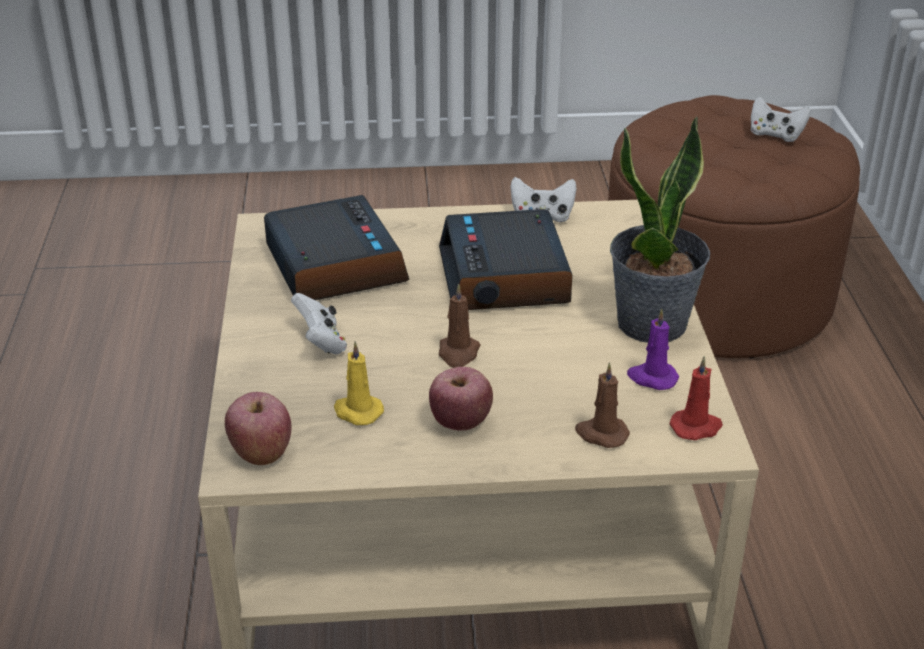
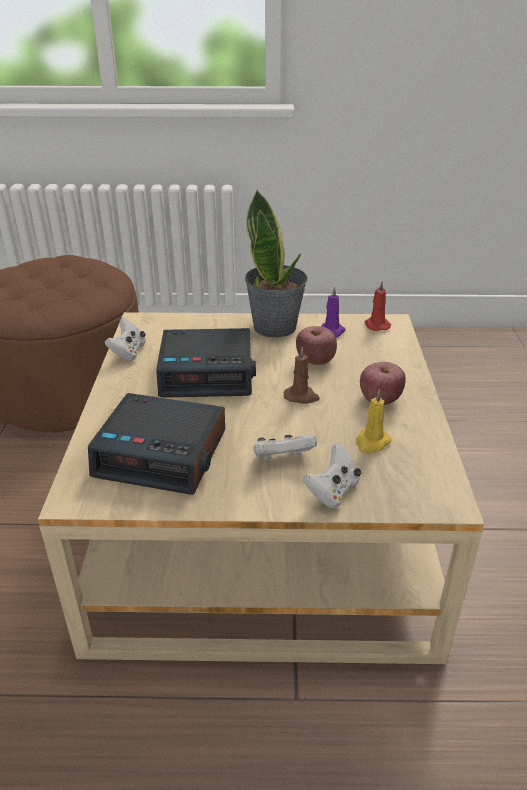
camera: 85 degrees left, 0 degrees up
(261, 452) = (426, 490): apple -> apple (315, 361)
(333, 264) = (163, 453): alarm clock -> alarm clock turned 150 degrees counterclockwise
(601, 434) = (385, 352): brown candle -> none
(775, 135) = (53, 270): white game controller -> white game controller (333, 491)

